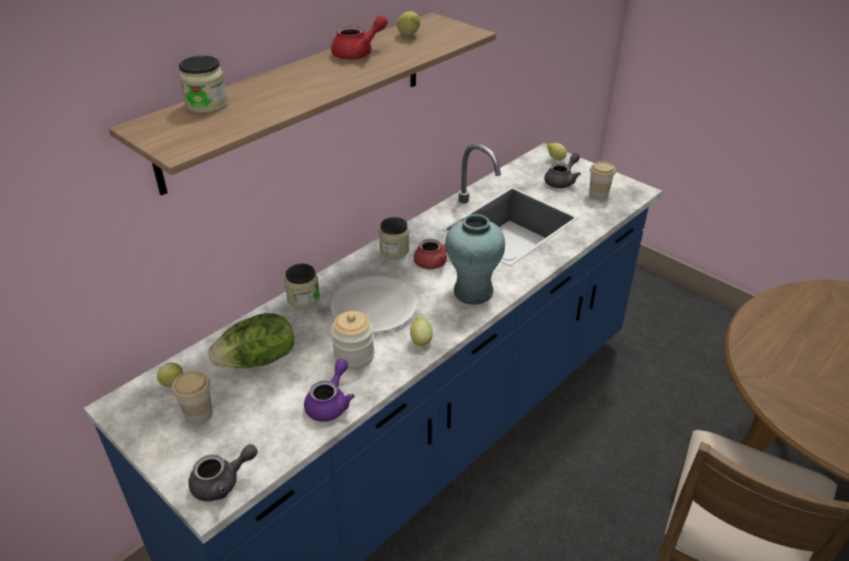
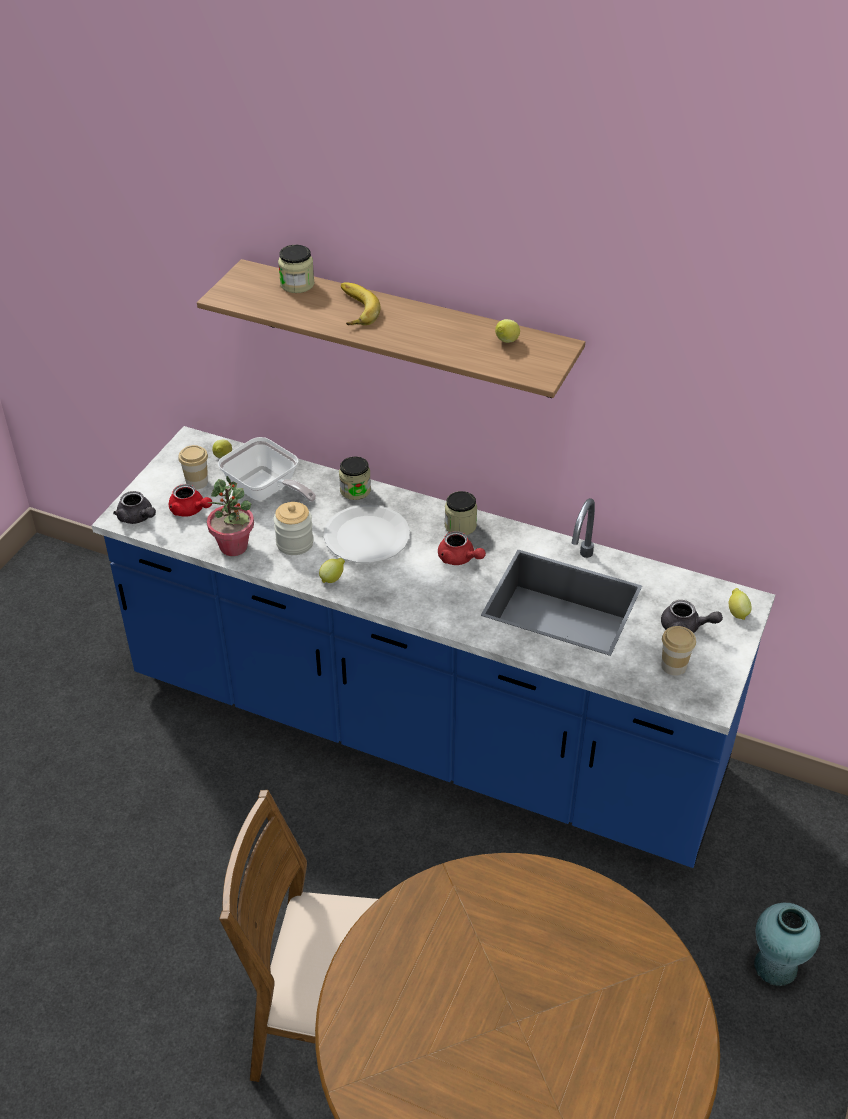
camera: 70 degrees right, 5 degrees up
(258, 360) = (266, 491): lettuce -> frying pan
(288, 85) = (353, 309): none -> banana
(330, 403) = (234, 546): purple teapot -> potted plant
(358, 53) = (443, 325): red teapot -> red teapot (190, 510)
(473, 292) = (421, 597): turquoise vase -> turquoise vase (775, 966)

